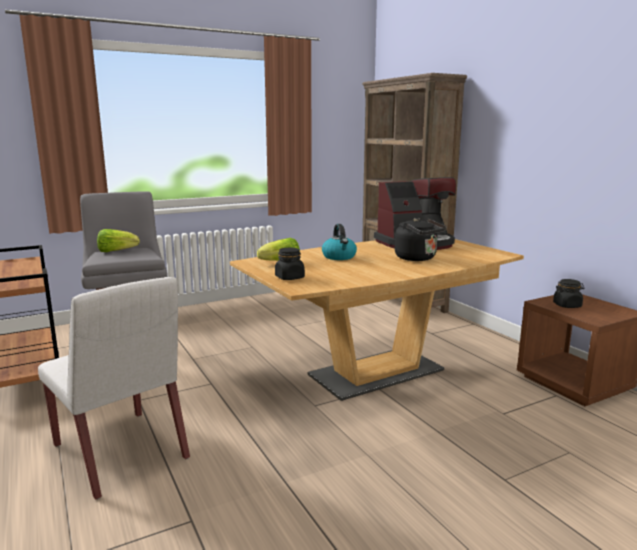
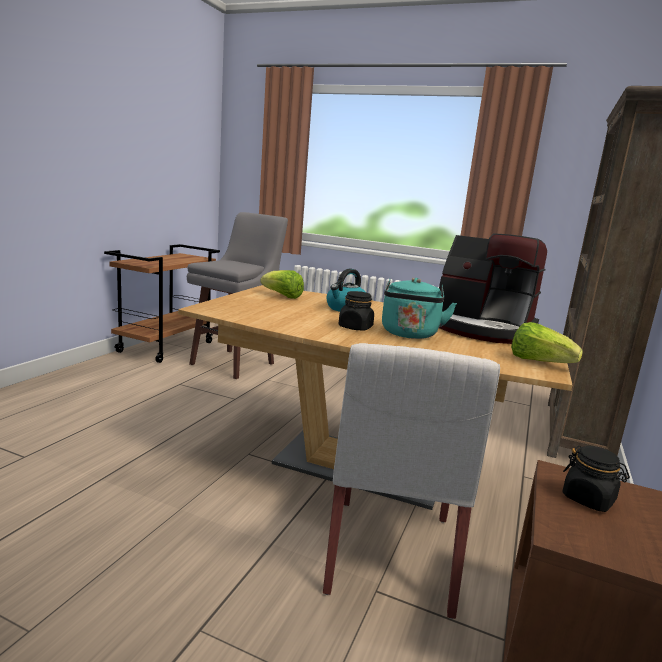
camera: 50 degrees right, 0 degrees up
(116, 251) = (232, 262): lettuce -> lettuce (539, 362)
(121, 452) = (101, 403): white chair -> white chair (391, 555)
(290, 278) = (236, 303): black jar -> black jar (355, 327)
(418, 258) = (409, 334): black kettle -> turquoise kettle

